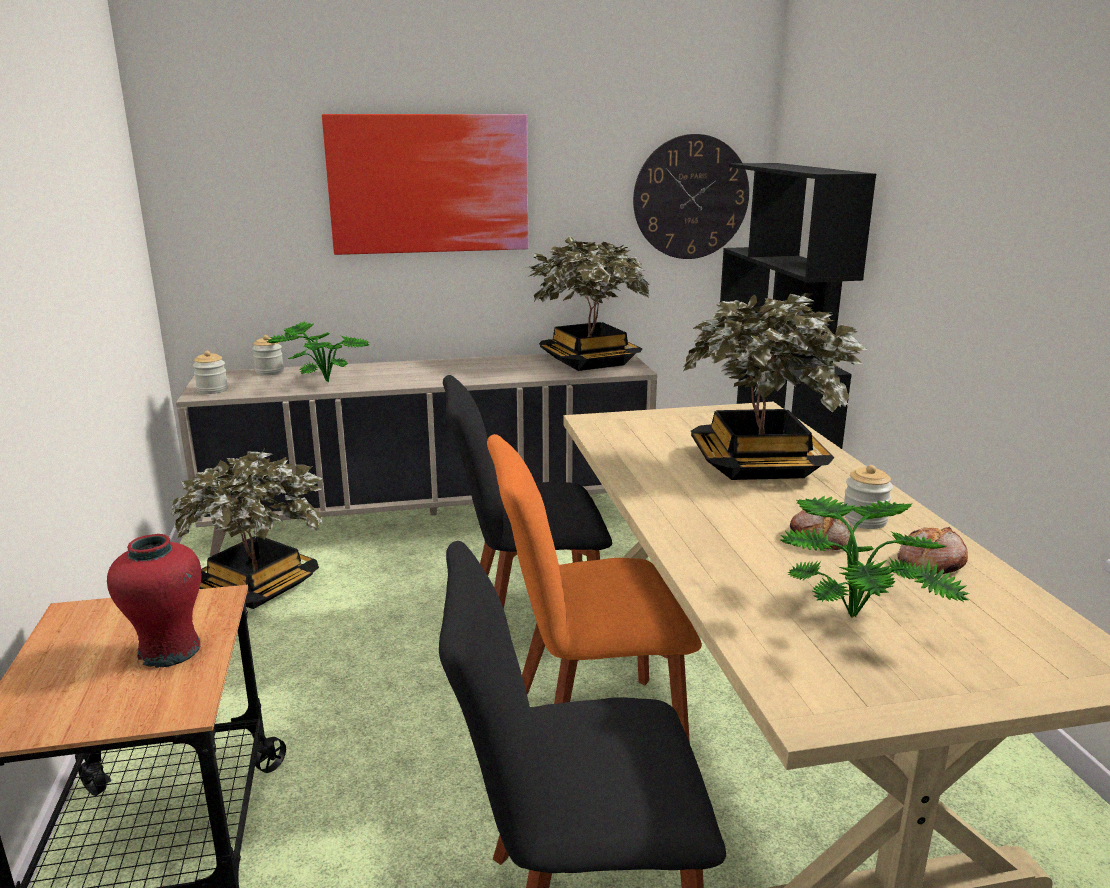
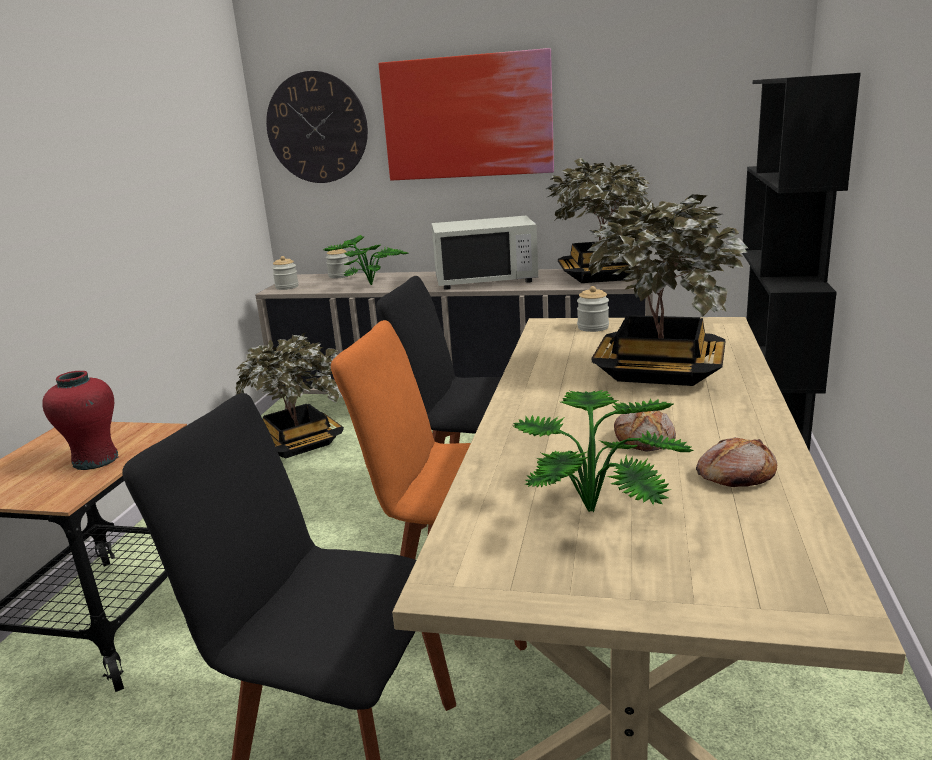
camera: 25 degrees right, 0 degrees up
(465, 370) = (485, 280): none -> white microwave
(691, 197) = (717, 117): wall clock -> wall clock (317, 128)
(864, 520) = (710, 429): jar -> jar (593, 327)

